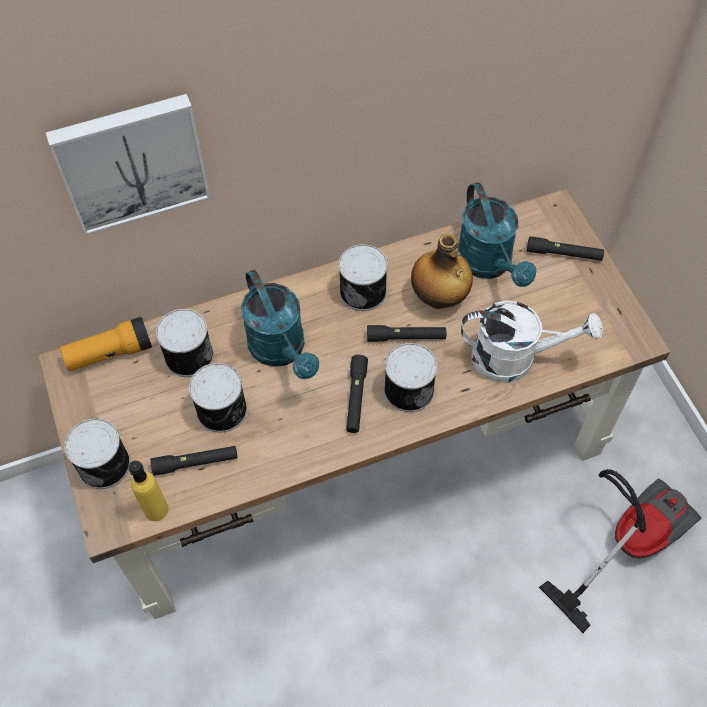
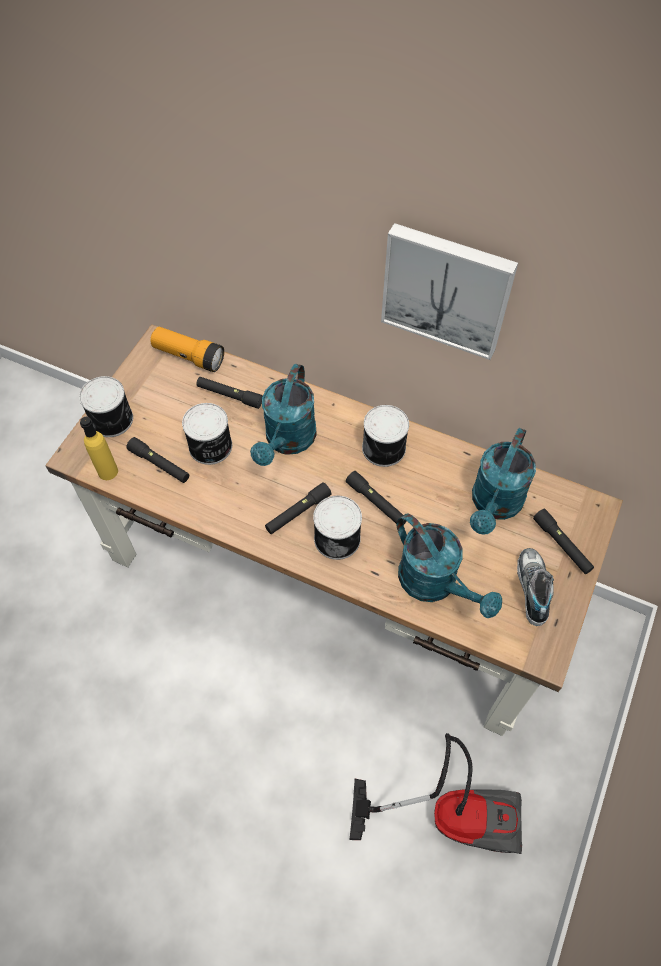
camera: 45 degrees right, 0 degrees up
(131, 161) = (243, 215): picture -> picture (447, 289)
(187, 355) = (229, 395): can -> black flashlight
(439, 298) = (430, 497): bottle -> none
(515, 358) = (435, 584): white watering can -> turquoise watering can
(579, 302) = (532, 588): none -> shoe

